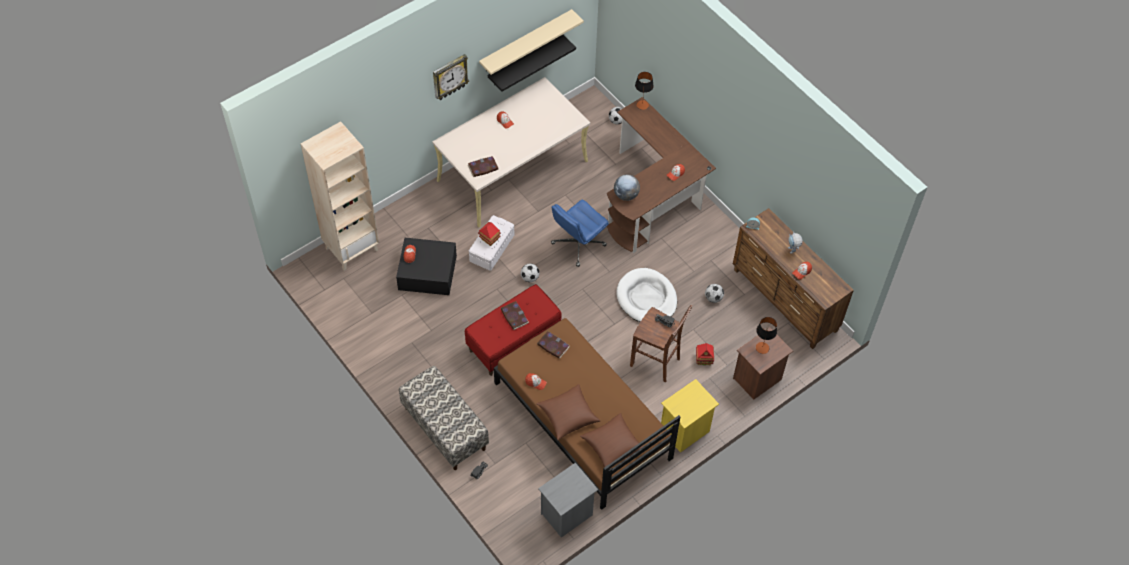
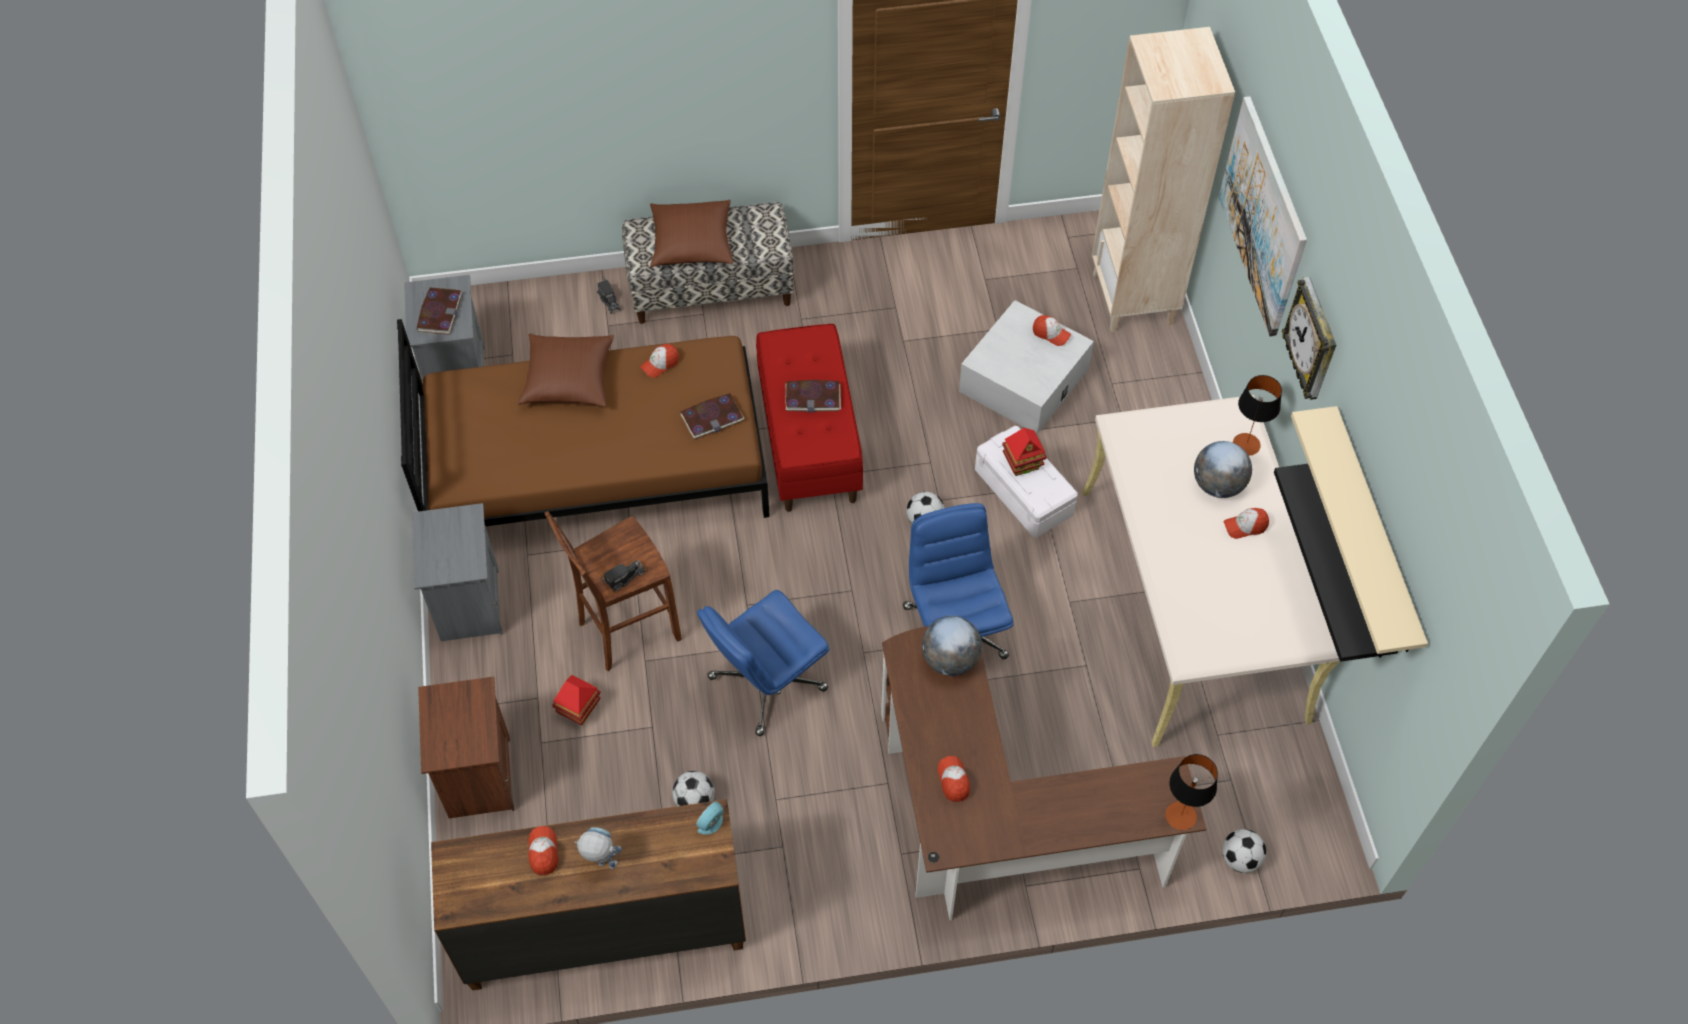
camera: 120 degrees right, 0 degrees up
(386, 113) = (1263, 216): none -> picture
(427, 272) = (1023, 380): black storage box -> white storage box
(483, 167) = (1142, 442): book -> book (439, 313)
(490, 136) = (1217, 485): none -> globe
(612, 446) = (471, 414): brown pillow -> brown pillow (692, 244)
(646, 298) = (766, 684): white dog bed -> blue office chair
(685, 431) = (468, 605): yellow nightstand -> grey nightstand
(762, 348) = (465, 721): table lamp -> table lamp (1246, 444)

